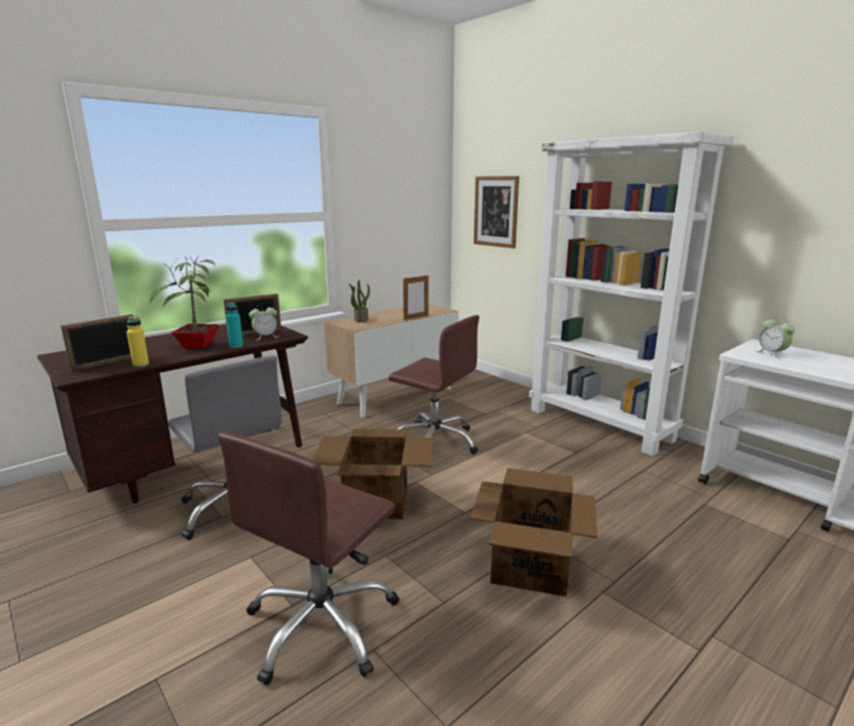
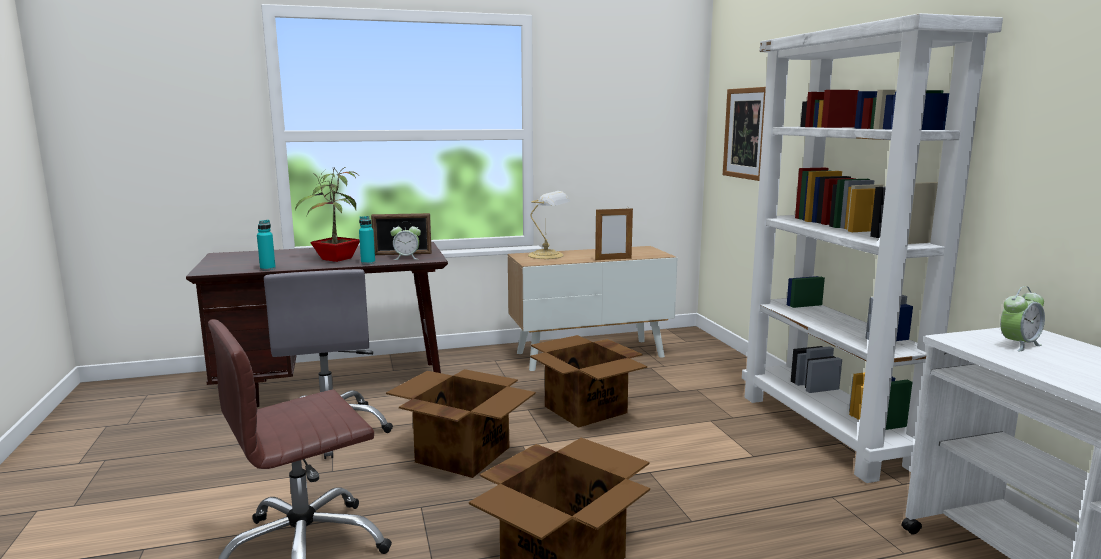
camera: 25 degrees right, 5 degrees down
(107, 364) = (245, 265): picture frame -> none
(141, 365) = (267, 269): yellow bottle -> turquoise bottle
(360, 319) = (548, 255): potted plant -> table lamp
(435, 442) = (586, 410): brown office chair -> cardboard box
(771, 354) = (1018, 345): alarm clock -> alarm clock turned 120 degrees counterclockwise

